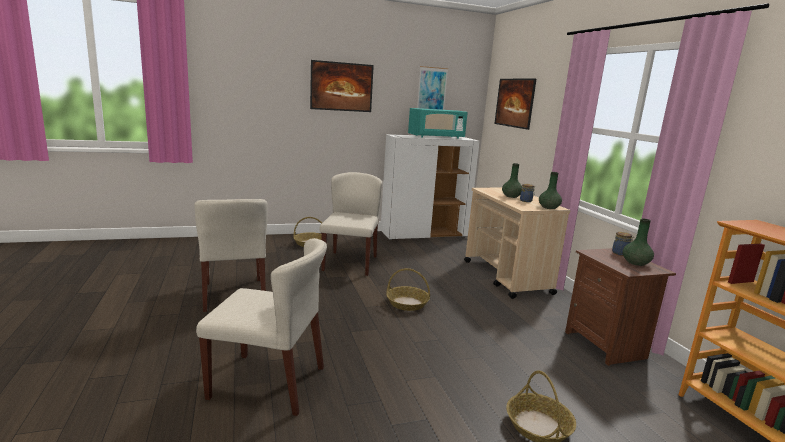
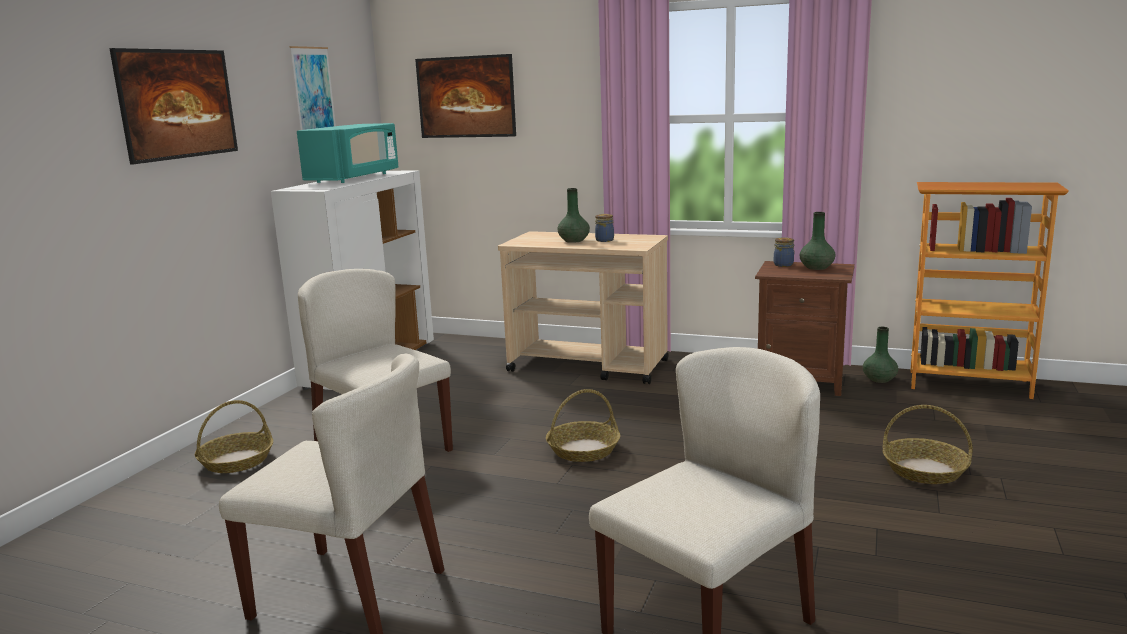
camera: 50 degrees left, 0 degrees up
(549, 207) = (647, 239): green vase -> green vase (879, 379)

